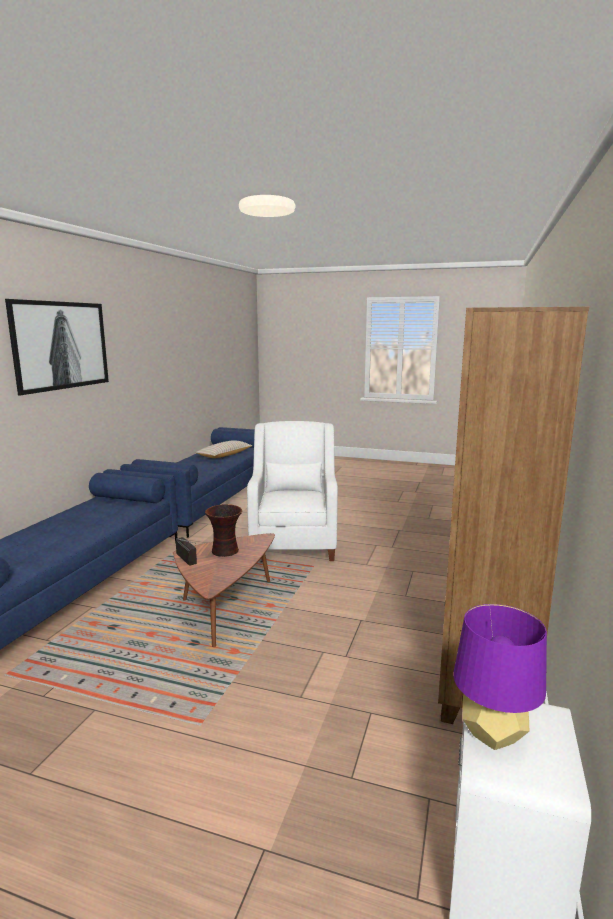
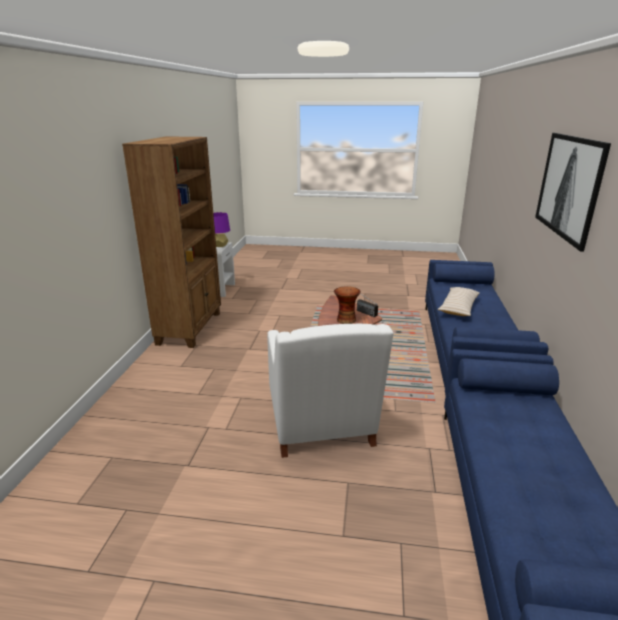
camera: 170 degrees right, 10 degrees up
(224, 455) = (538, 508): beige pillow -> beige pillow (458, 307)

